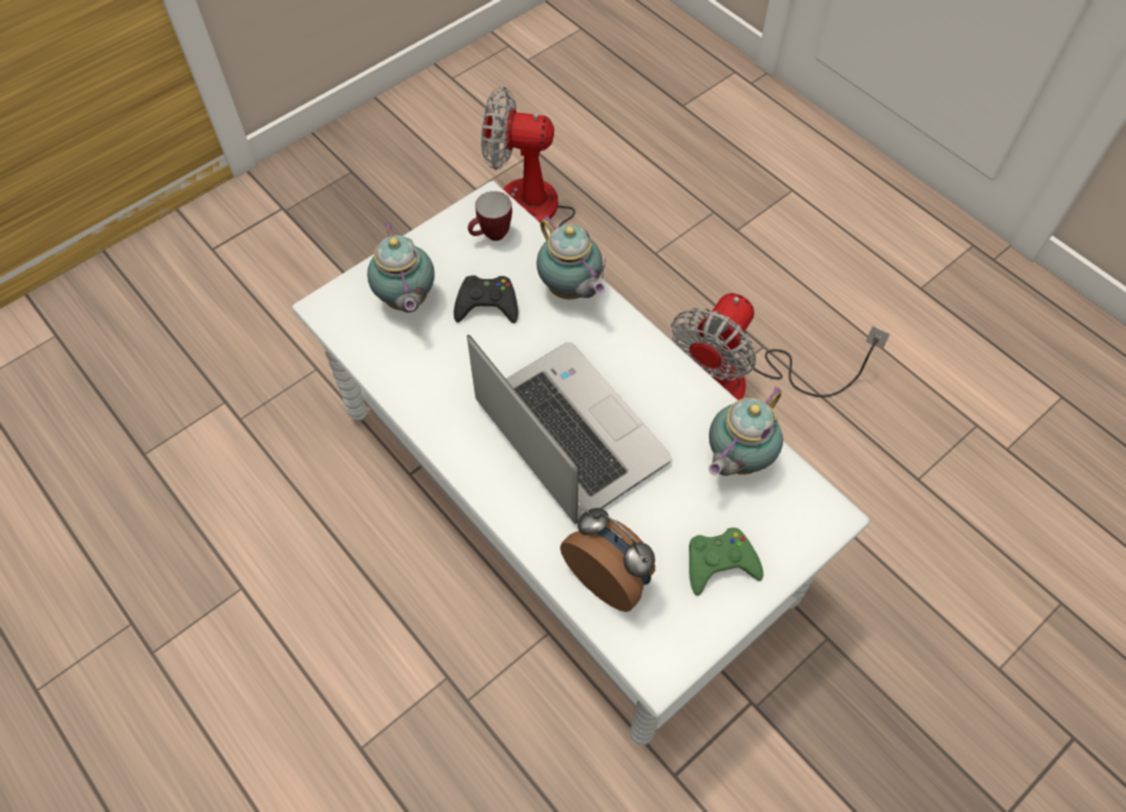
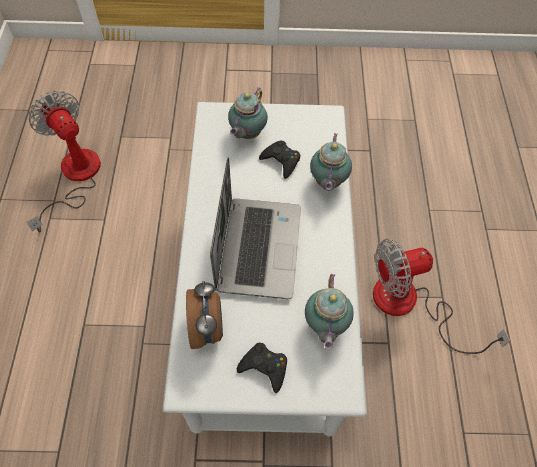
camera: 40 degrees right, 0 degrees up
(491, 236) = (315, 131): mug -> none
(539, 219) = (384, 153): fan -> fan (75, 177)
(720, 563) = (264, 367): green game controller -> black game controller
(736, 460) = (325, 325): teapot -> teapot turned 75 degrees counterclockwise

